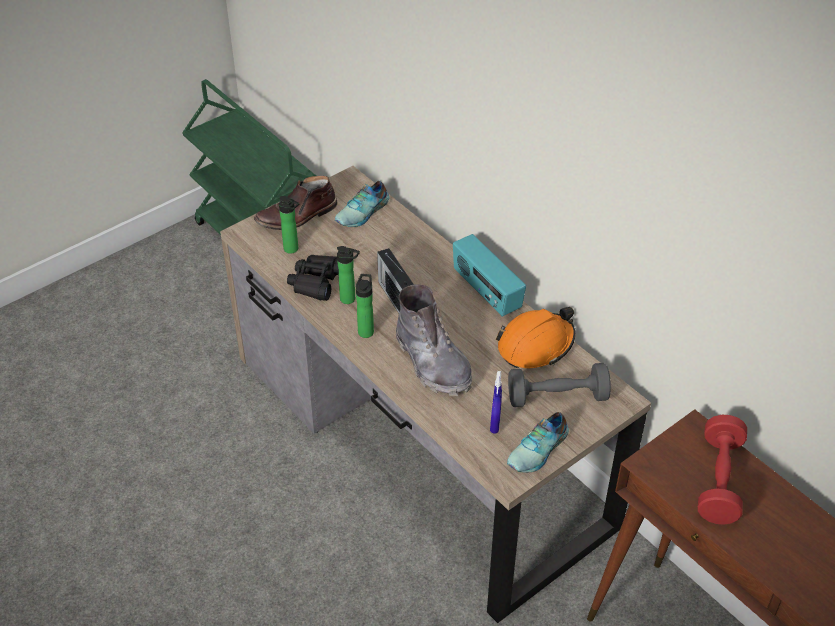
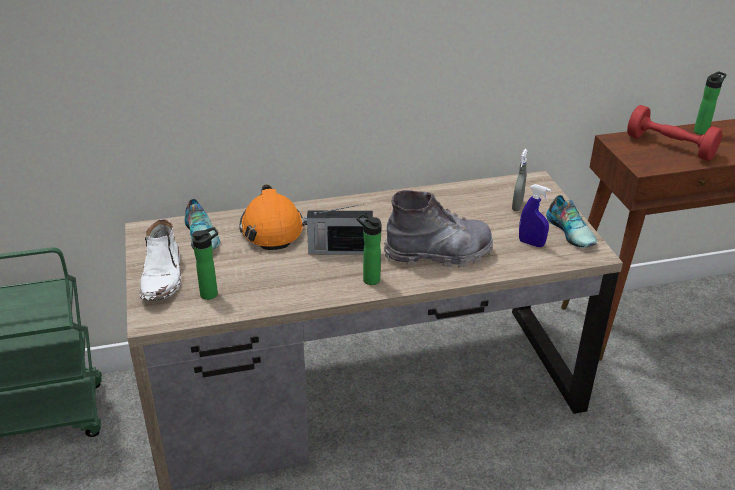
camera: 65 degrees left, 10 degrees down
(297, 216) = (163, 277): brown boot -> white boot
(316, 282) = (275, 291): black binoculars -> none
(350, 299) = (318, 277): bottle -> bottle (702, 131)
(486, 292) = (371, 202): radio -> none
(536, 345) = (452, 198): orange hard hat -> orange hard hat (271, 228)
(557, 397) = (517, 206): grey dumbbell -> grey spray bottle

